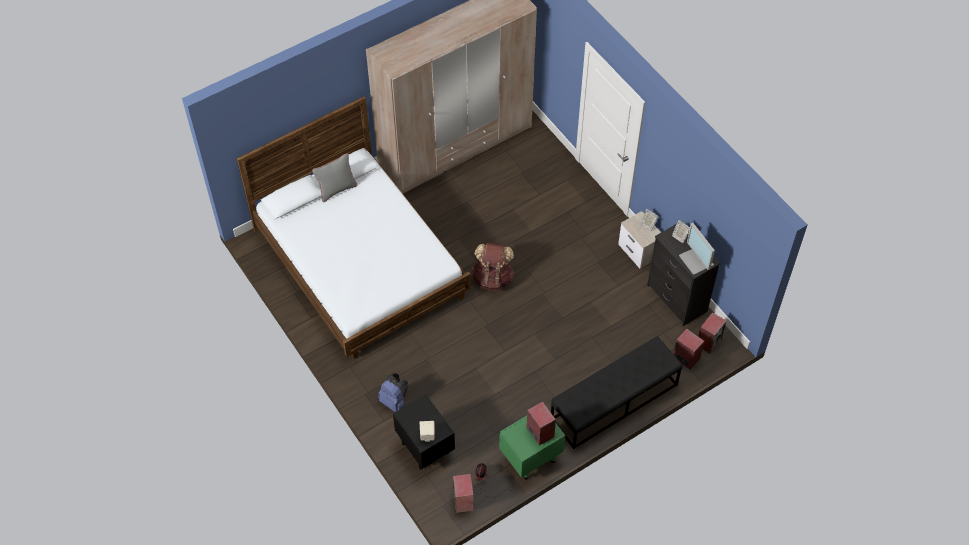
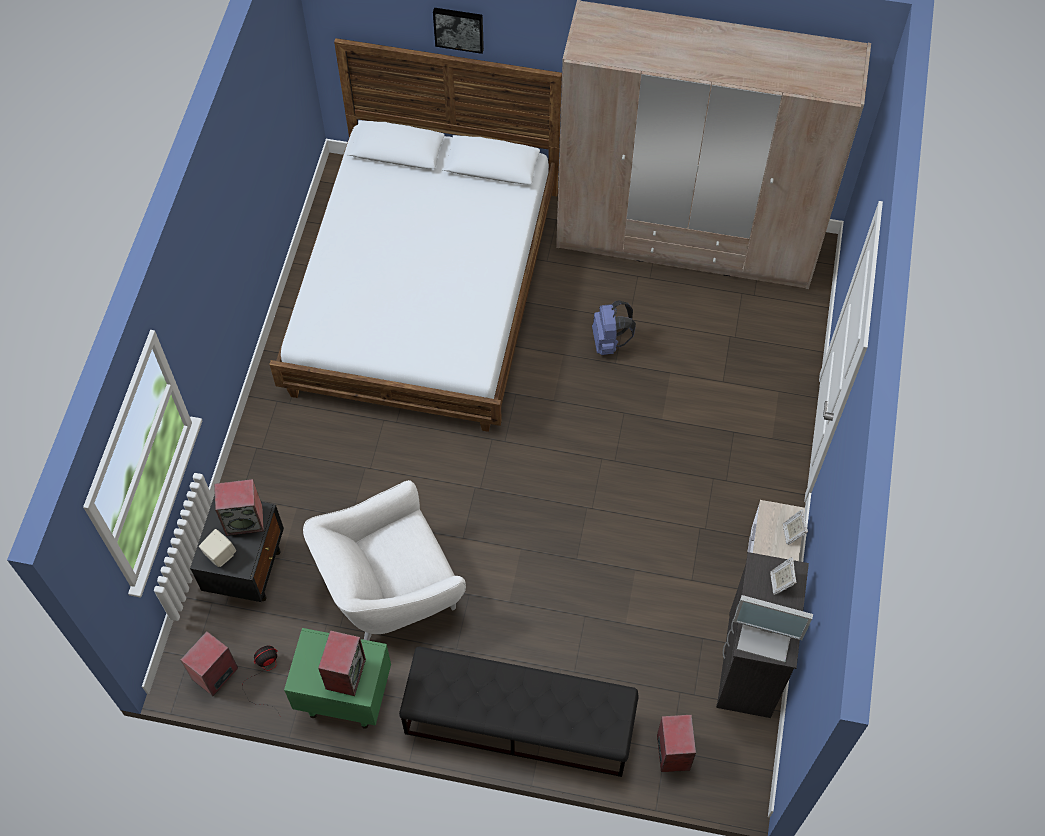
camera: 45 degrees right, 5 degrees up
(304, 107) = (459, 28): none -> picture
(336, 189) = (456, 175): grey pillow -> none
(394, 401) = (276, 485): blue backpack -> blue backpack (609, 342)
(493, 278) = (549, 437): brown backpack -> none
(498, 398) = (390, 589): none -> white armchair
(697, 260) = (766, 635): monitor -> monitor turned 90 degrees counterclockwise
(708, 341) = (727, 758): speaker -> speaker (244, 519)

